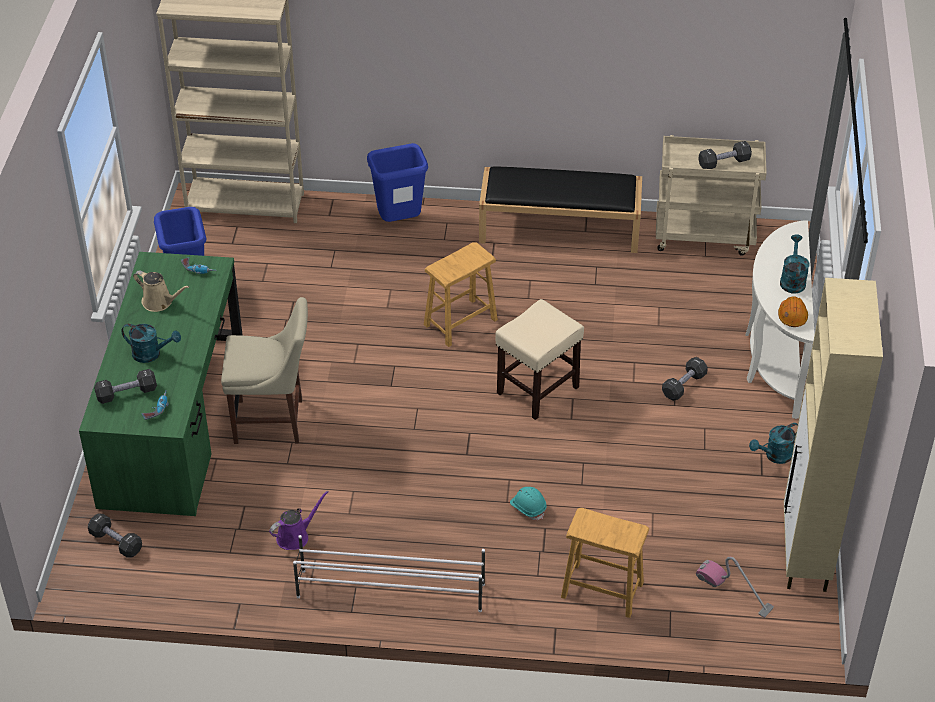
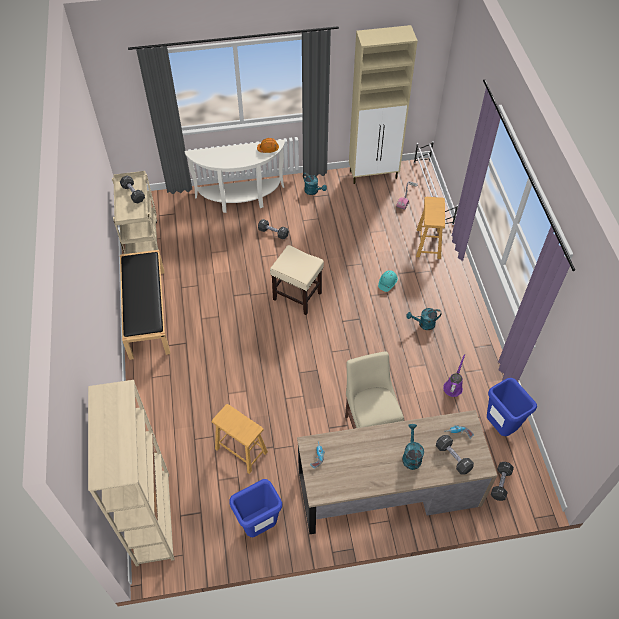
camera: 105 degrees left, 10 degrees up
(160, 302) = (359, 469): beige watering can -> none
(173, 419) = (388, 488): green desk -> brown desk
(295, 536) = (453, 386): purple watering can -> purple watering can turned 75 degrees clockwise
(390, 590) = (469, 331): white shoe rack -> white shoe rack (433, 193)
(400, 222) = (156, 406): blue trash can -> blue trash can (499, 426)
(460, 322) = (250, 347): brown stool -> brown stool (241, 450)
(792, 280) = (238, 151): turquoise watering can -> turquoise watering can (423, 324)

